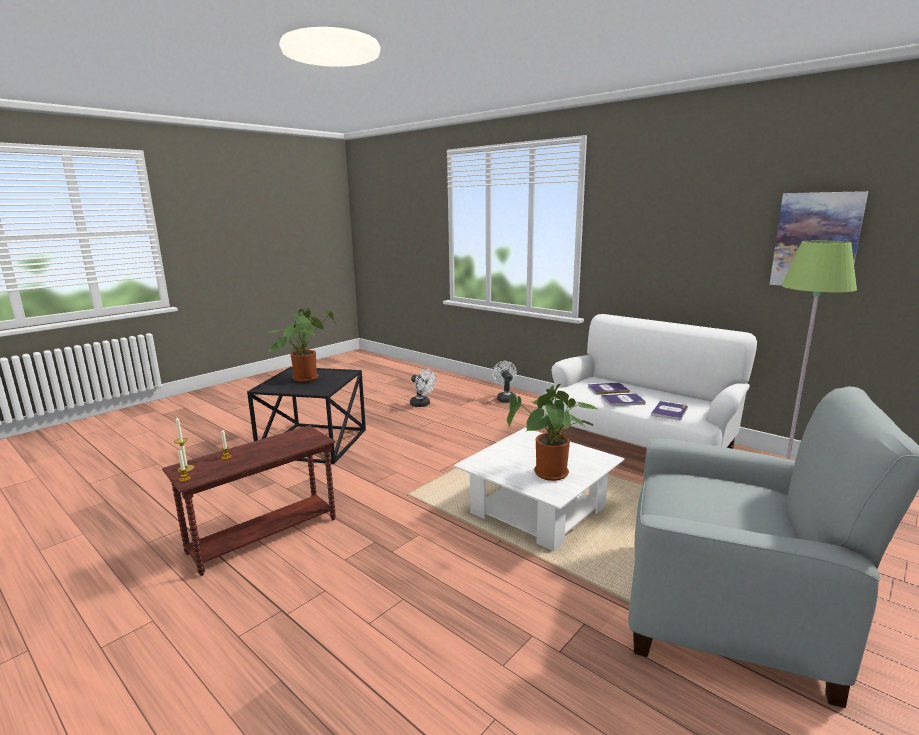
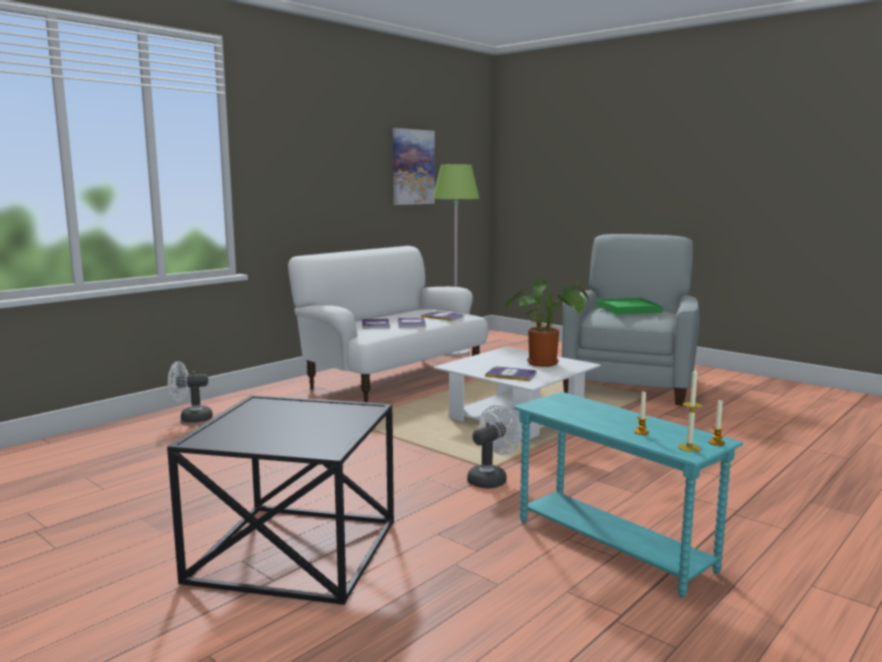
camera: 90 degrees left, 5 degrees down
(263, 535) = (612, 546): brown side table -> turquoise side table
(306, 378) = (272, 426): potted plant -> none
(422, 404) = (164, 469): white fan -> white fan (491, 479)
(501, 457) = (511, 375): none -> book
(722, 498) = (628, 309): none -> green tray

